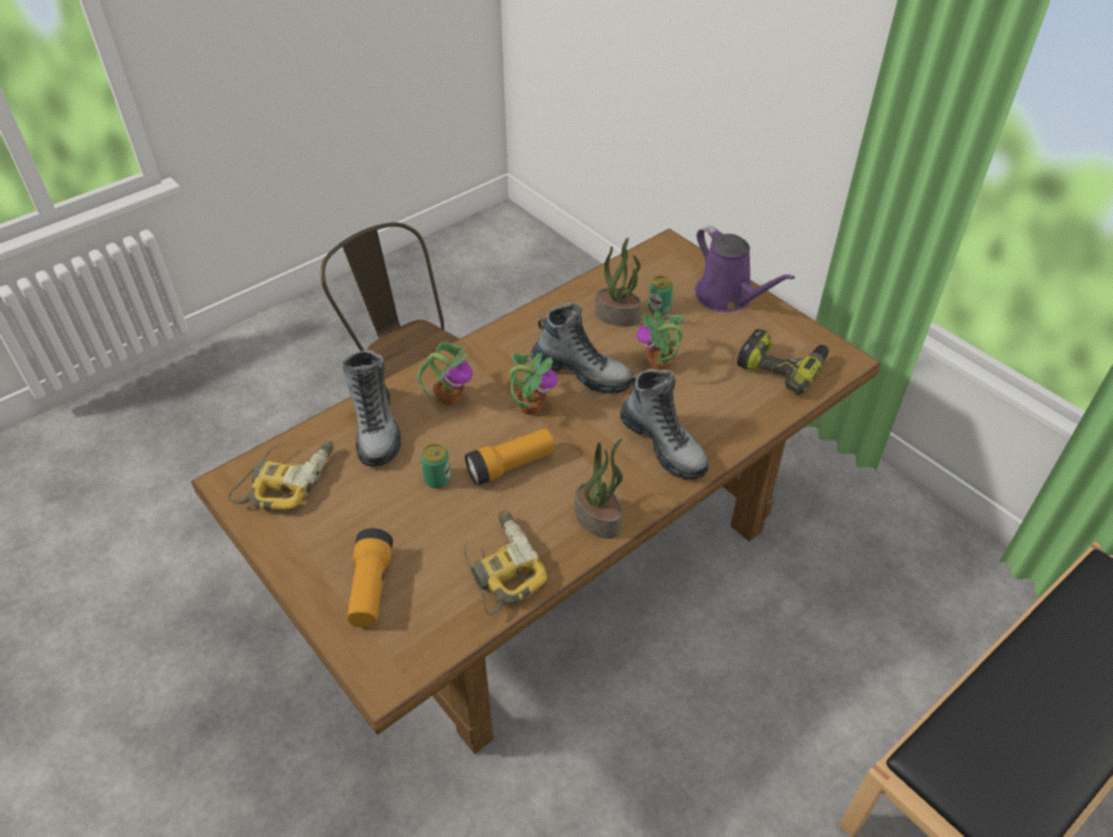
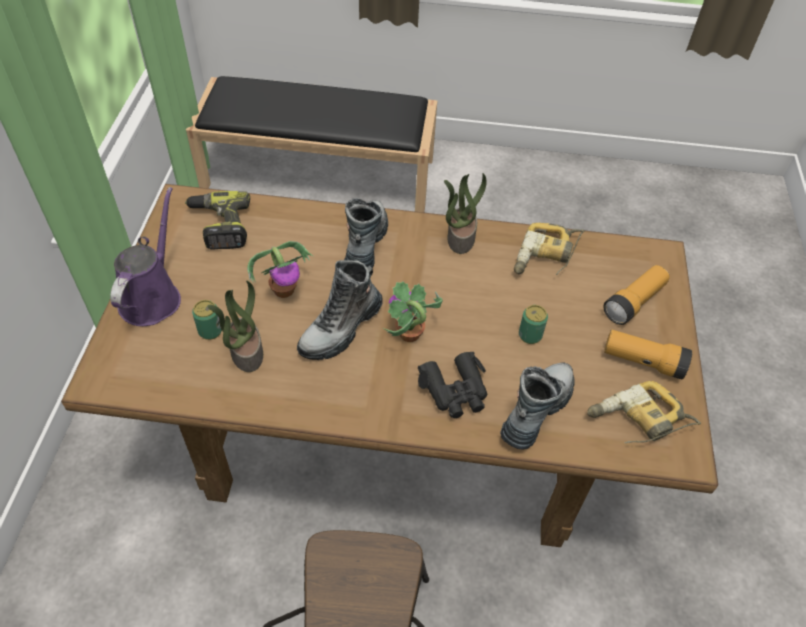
camera: 135 degrees left, 5 degrees up
(449, 397) = (455, 391): potted plant -> black binoculars
(511, 466) = (472, 305): flashlight -> flashlight (643, 361)
(582, 373) = (341, 329): boot -> boot turned 120 degrees counterclockwise

